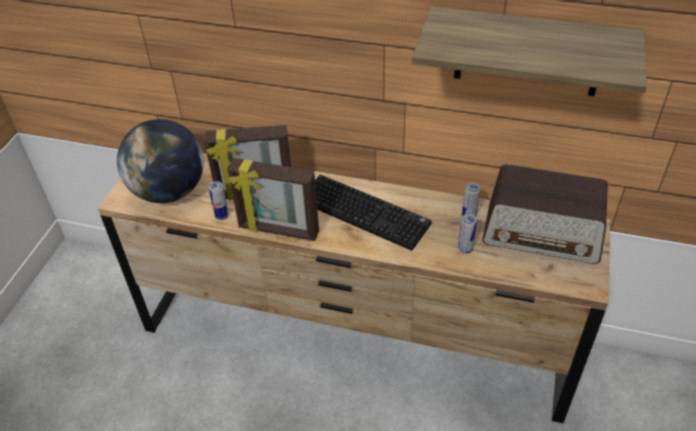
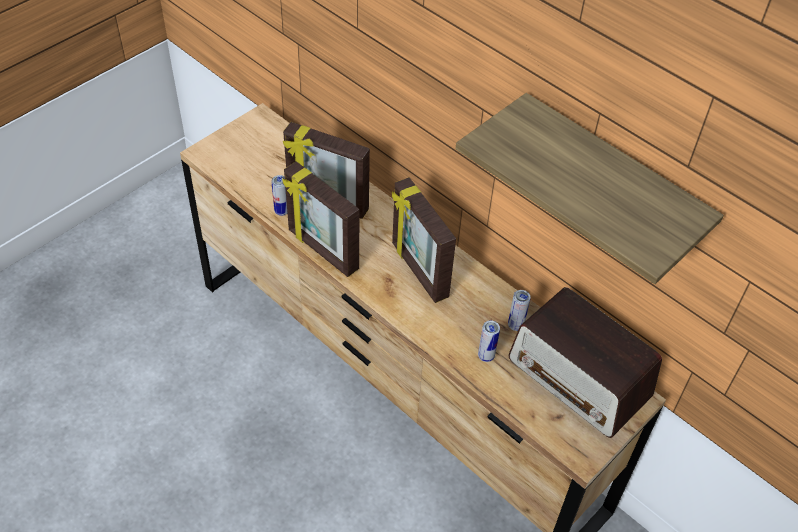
camera: 25 degrees right, 5 degrees up
(169, 191) = (252, 164): globe -> none
(366, 212) = (418, 271): keyboard -> picture frame

